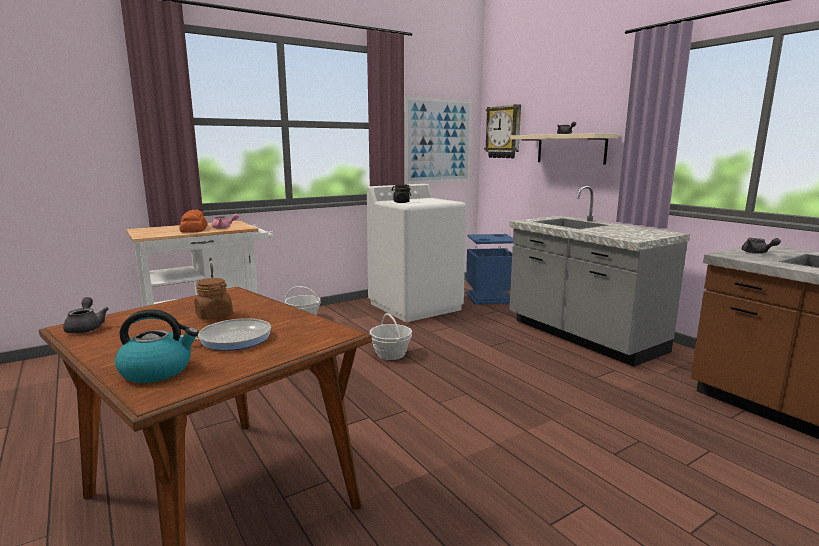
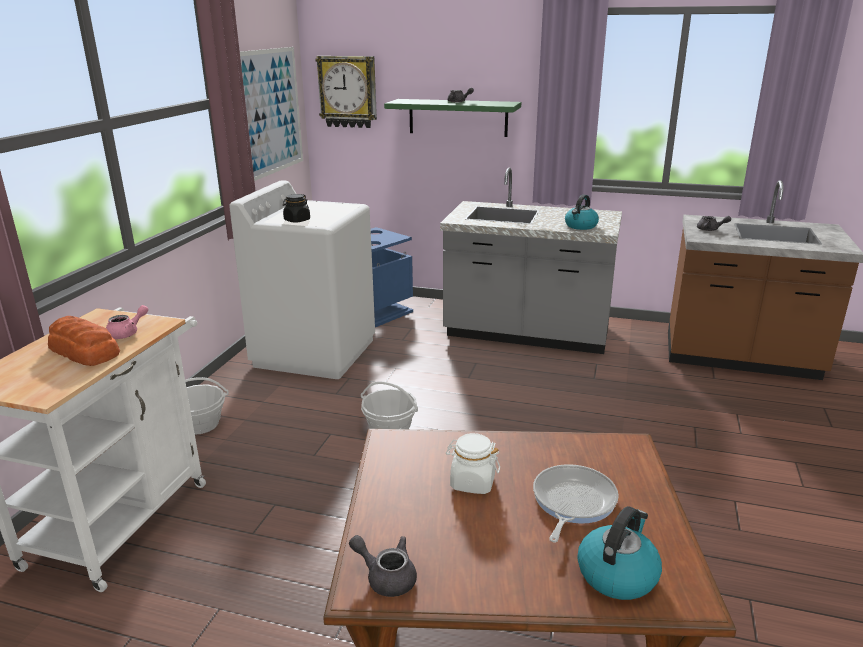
camera: 40 degrees left, 10 degrees up
(214, 315) = (472, 482): brown jar -> white jar
(571, 149) = (458, 117): beige shelf -> green shelf
(619, 235) = (580, 226): none -> kettle

